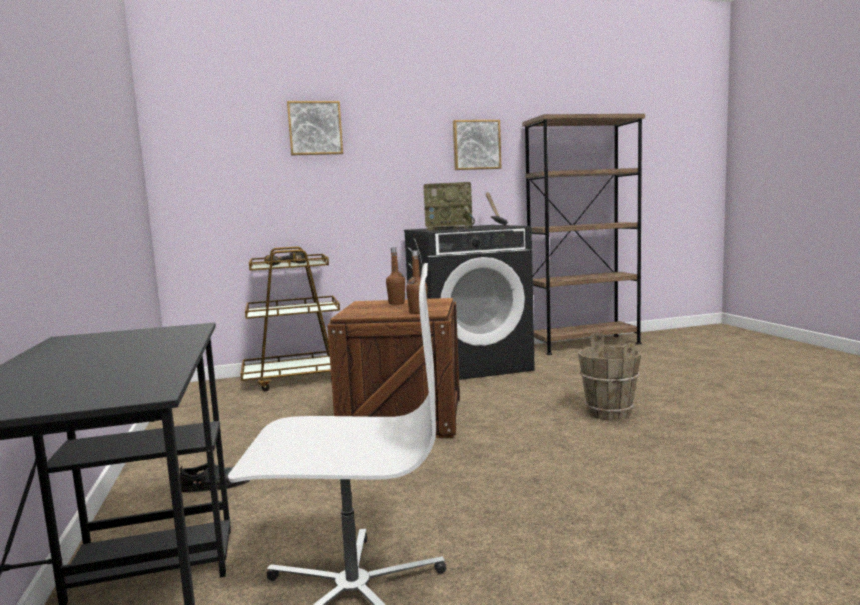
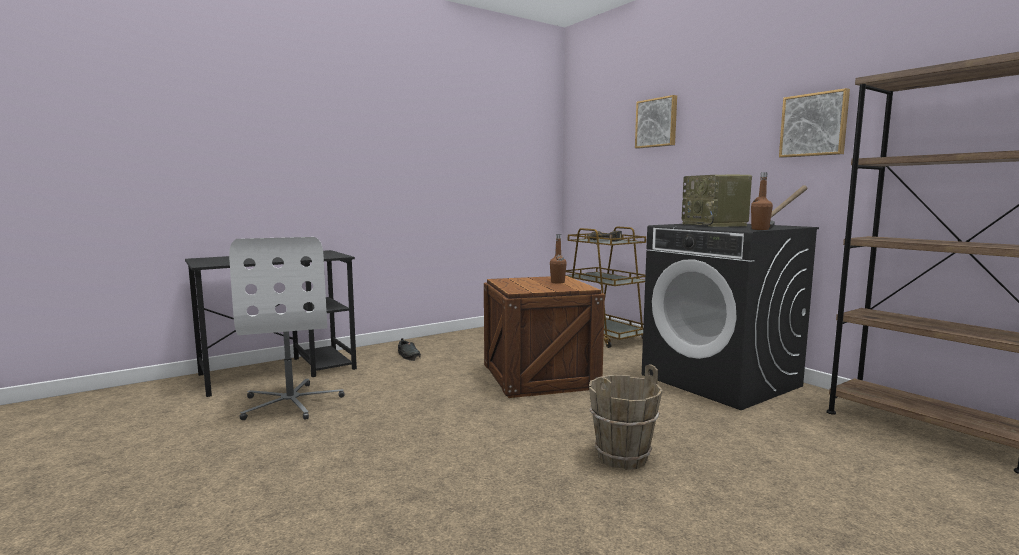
camera: 70 degrees right, 0 degrees up
(418, 312) = (517, 288): brown bottle -> brown bottle (760, 229)

